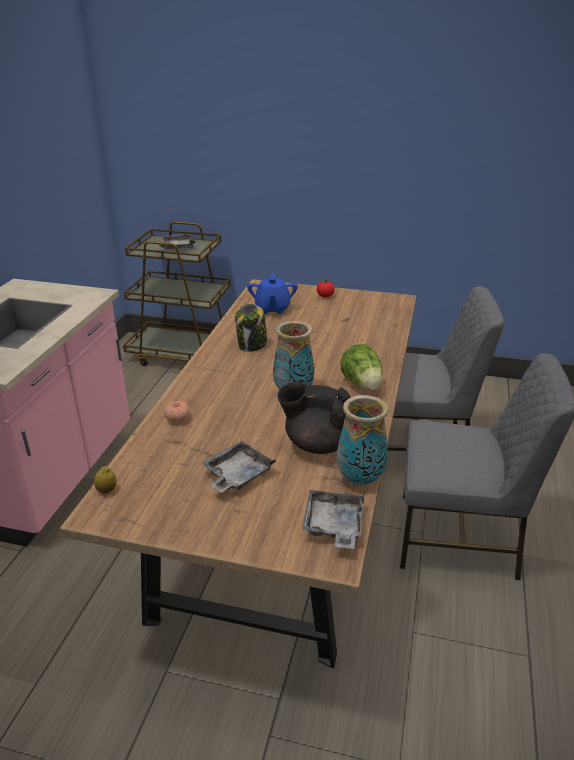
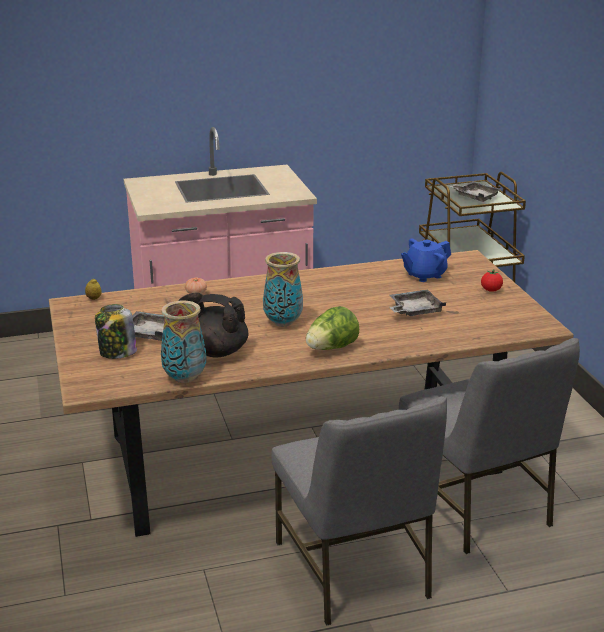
camera: 60 degrees right, 5 degrees down
(252, 345) = (342, 286): jar -> jar (117, 353)
(317, 444) = (215, 351): black teapot -> black teapot turned 60 degrees counterclockwise
(333, 526) = (118, 381): grey tray -> grey tray (414, 310)

